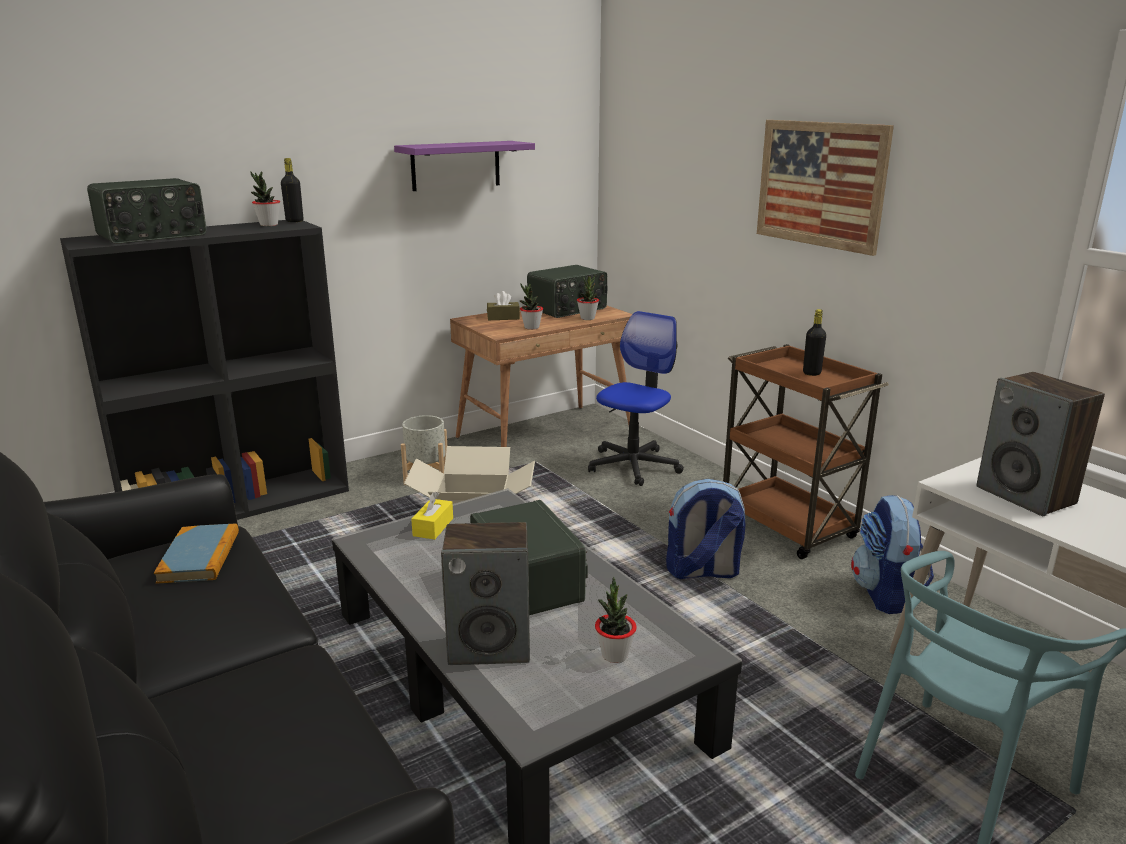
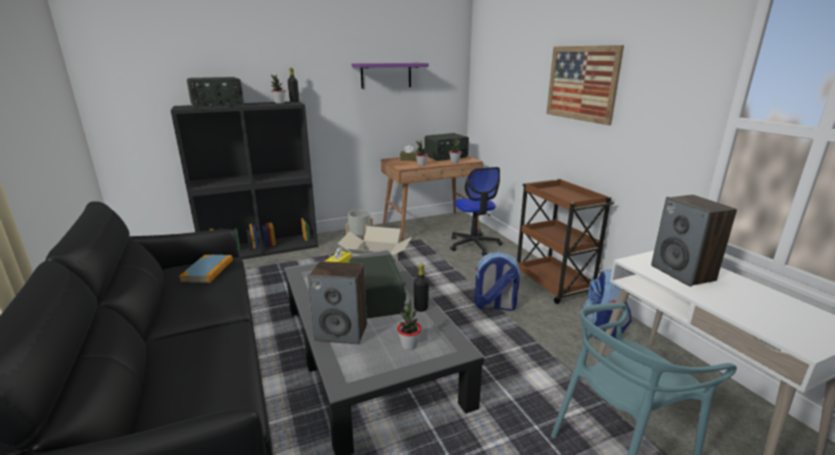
camera: 10 degrees right, 0 degrees up
(633, 465) = (474, 245): office chair -> office chair turned 120 degrees clockwise
(811, 373) = (570, 195): black bottle -> black bottle (421, 308)

